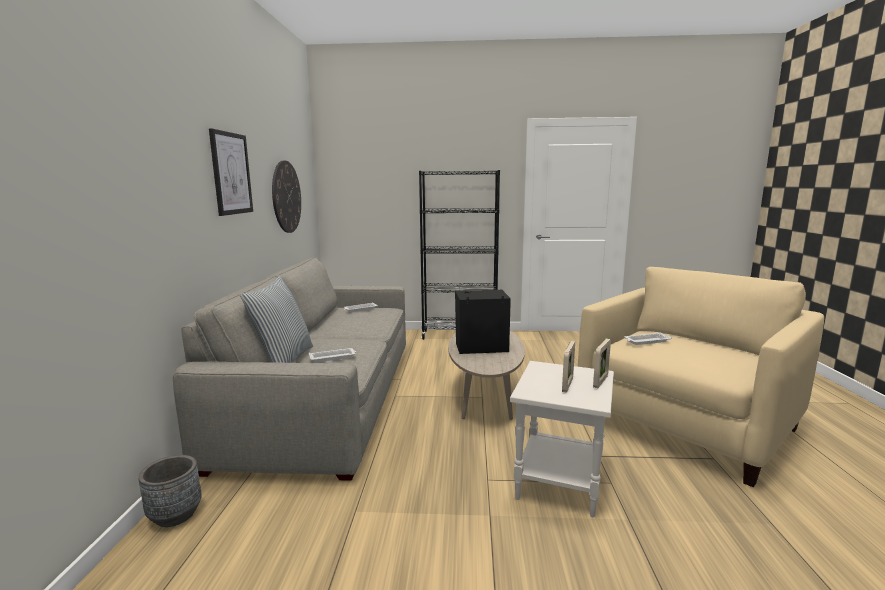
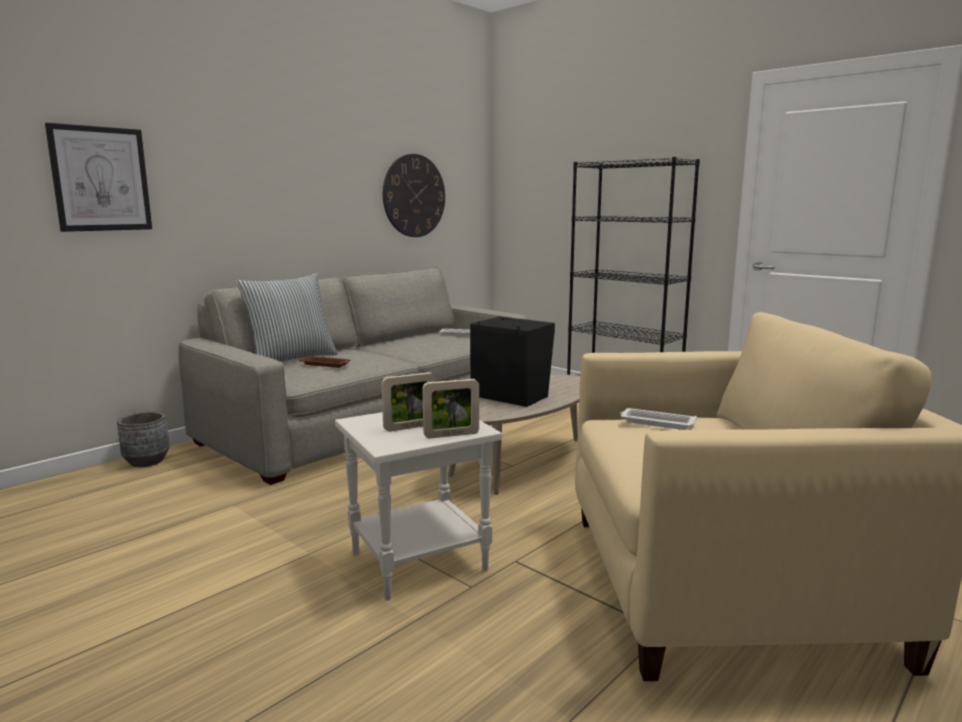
camera: 40 degrees right, 0 degrees up
(231, 173) = (304, 166): picture -> picture (101, 179)
(333, 357) = (326, 364): white tray -> brown tray

